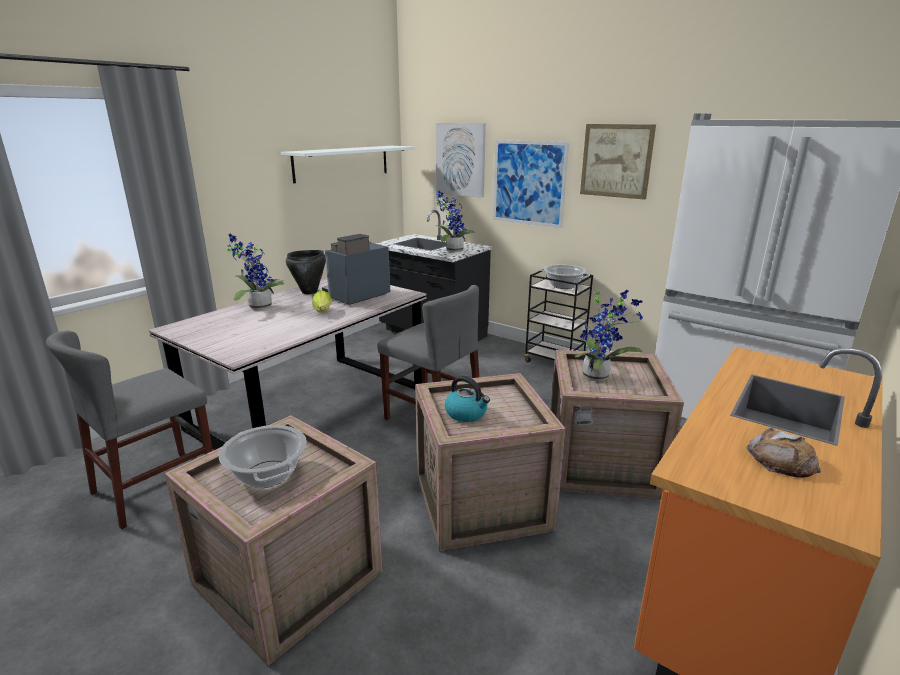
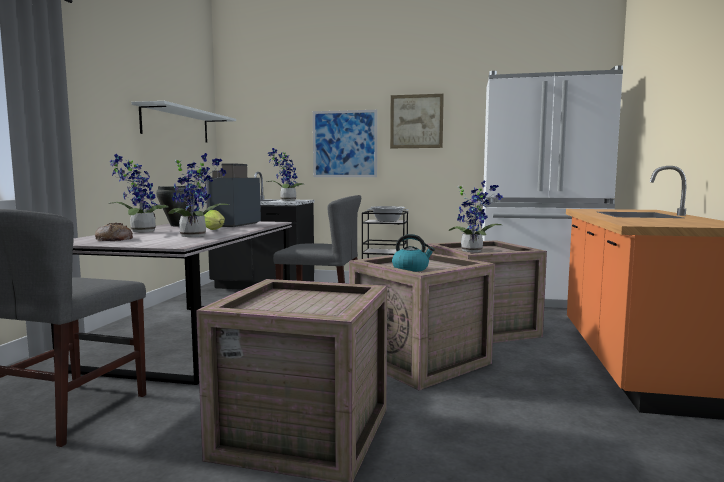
camera: 25 degrees left, 15 degrees down
(268, 474) = (298, 304): cooking pot -> none
(285, 329) = (196, 236): none -> potted plant
(460, 159) = (279, 129): picture -> none
(781, 460) = (672, 220): bread -> bread (114, 239)

